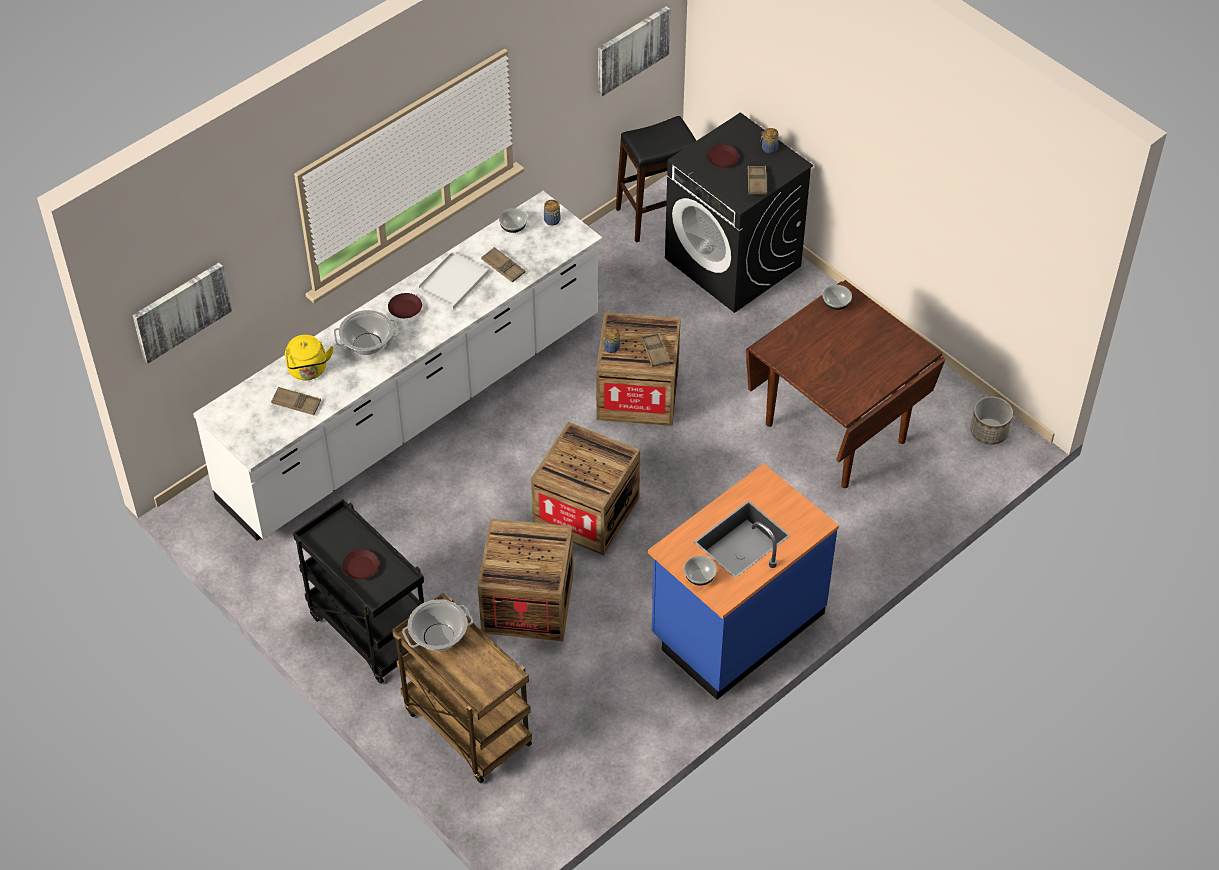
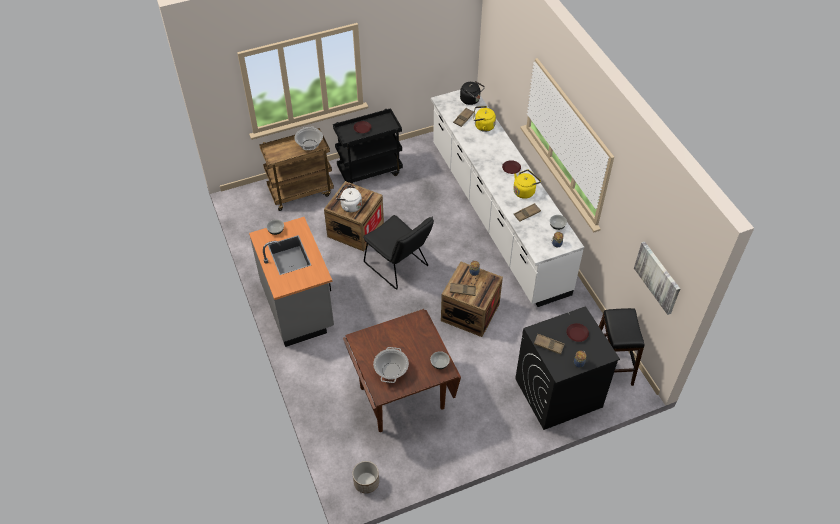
camera: 110 degrees right, 0 degrees up
(181, 311) = (496, 47): picture -> none
(239, 405) = (471, 100): none -> black kettle
(367, 344) = (492, 150): cooking pot -> cooking pot (391, 371)
(452, 280) = (525, 191): white tray -> yellow kettle
(538, 557) = (350, 206): none -> white kettle
(586, 512) = (399, 267): crate -> black chair
(736, 625) = (298, 306): blue counter -> grey counter

